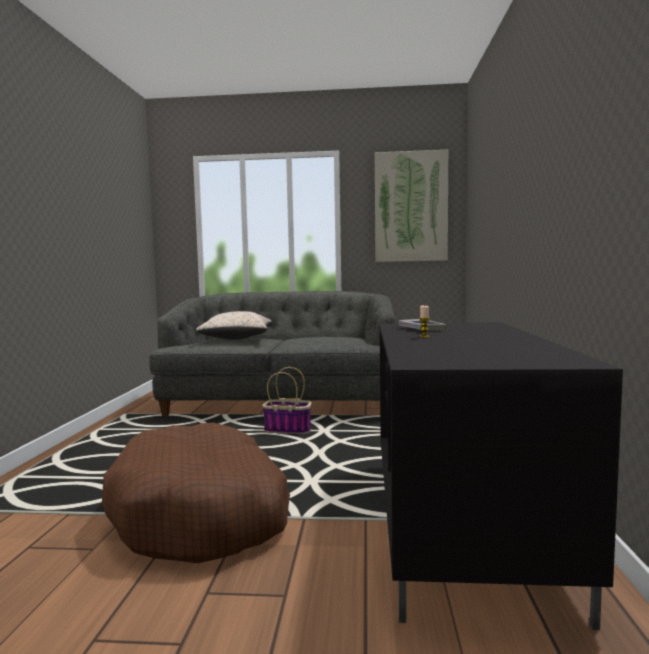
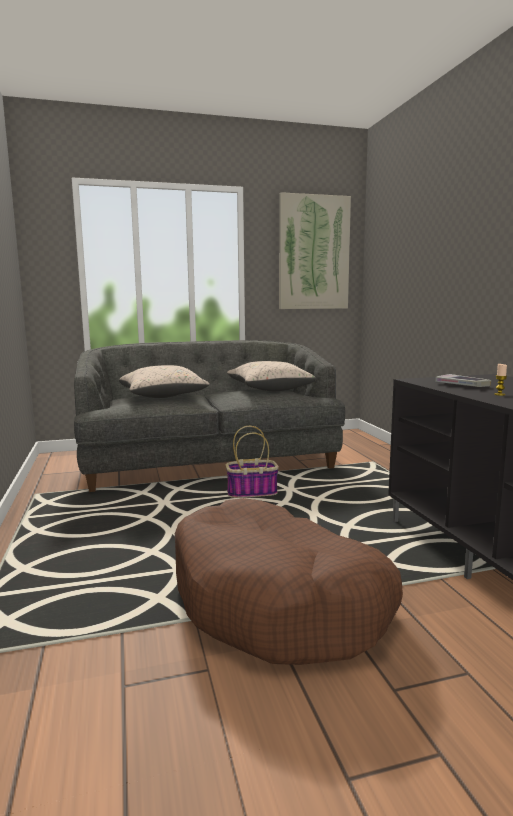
camera: 20 degrees left, 5 degrees up
(339, 337) = (269, 389): none -> beige pillow

